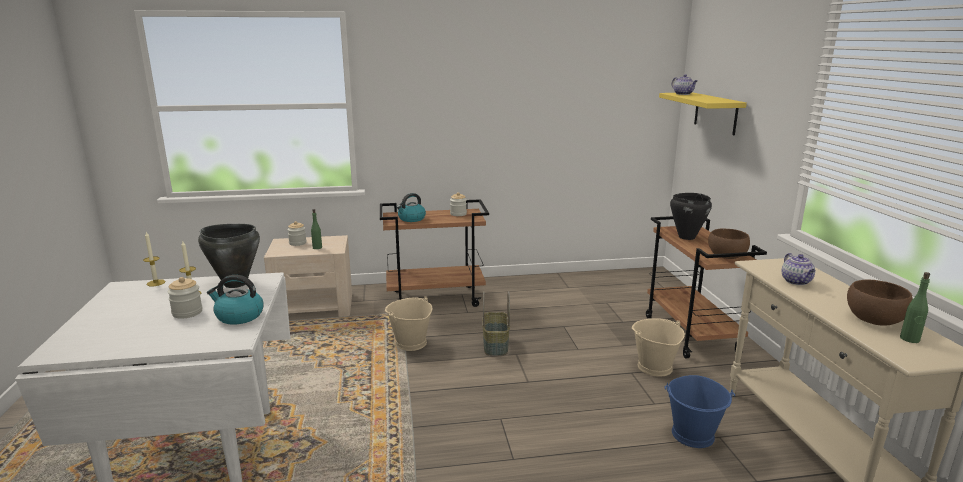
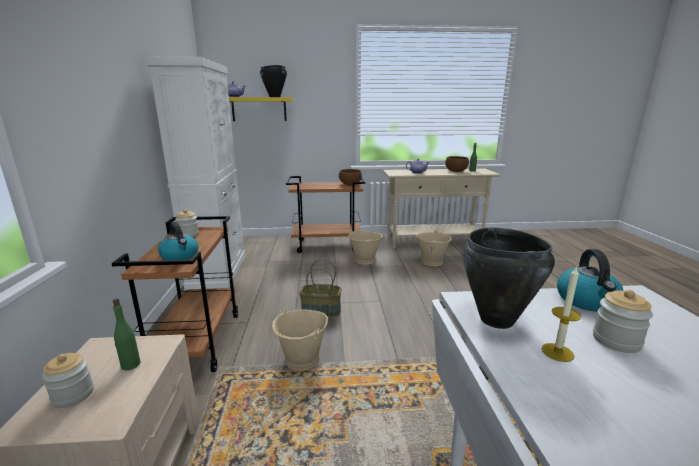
camera: 85 degrees left, 0 degrees up
(156, 283) = (542, 415): candle -> none
(565, 282) = (218, 271): none -> white cabinet
(686, 237) = (314, 186): black cooking pot -> black cooking pot (274, 97)
(693, 435) = (432, 261): blue bucket -> beige bucket

